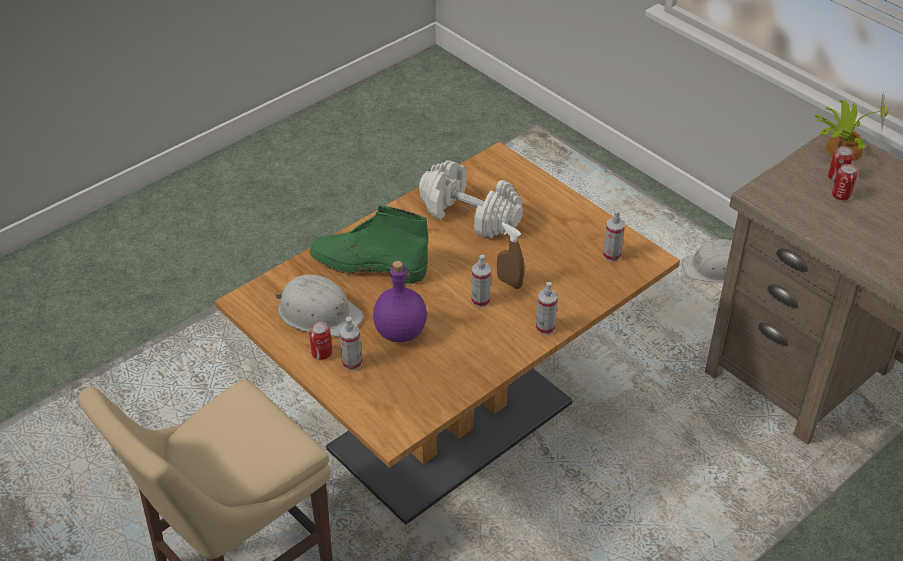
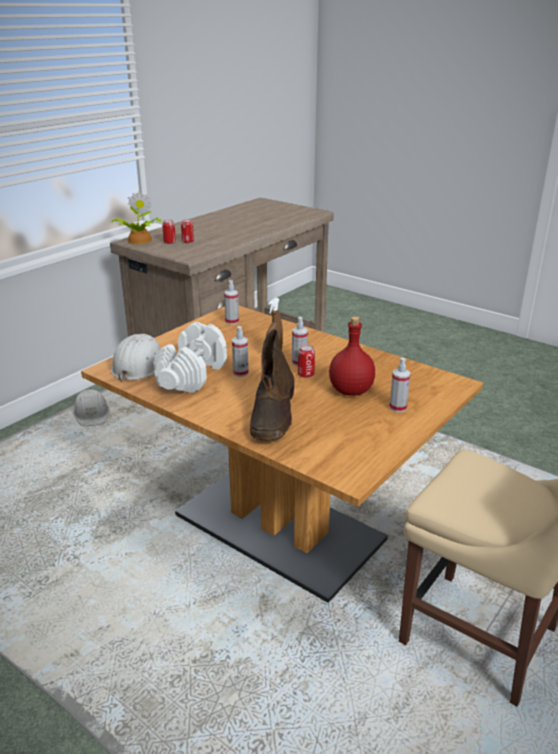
camera: 100 degrees left, 15 degrees down
(319, 313) = (347, 432): white hard hat -> white hard hat (140, 365)
(322, 353) = (396, 423): can -> can (306, 374)
(367, 265) = (273, 415): green boot -> brown boot
(399, 332) = (350, 391): purple bottle -> red bottle
(545, 328) = (318, 339): spray bottle -> spray bottle (240, 373)

